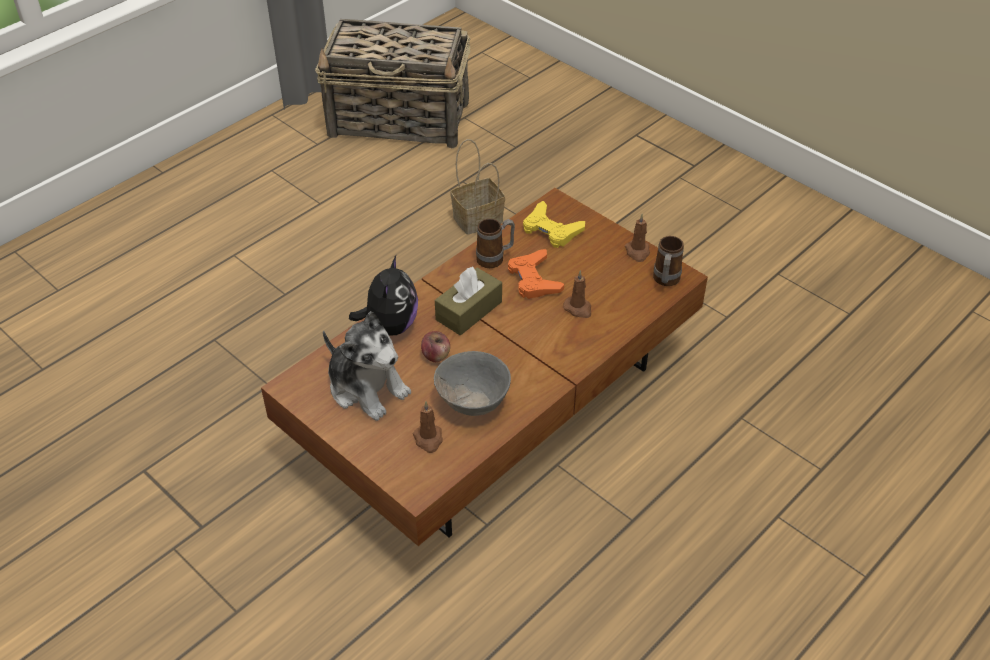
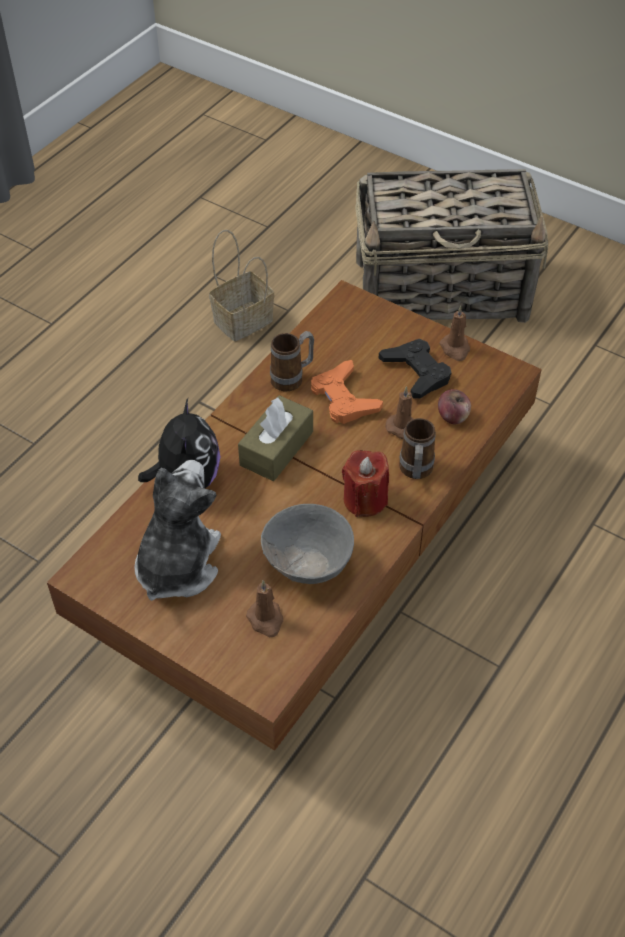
camera: 10 degrees left, 5 degrees up
(367, 388) = (177, 564): plush toy -> plush toy turned 105 degrees counterclockwise
(400, 120) = (125, 208): basket -> basket (443, 290)
(436, 355) = (250, 511): apple -> apple (453, 416)
(532, 359) = (365, 500): none -> red candle
(551, 230) = (350, 334): yellow game controller -> none
(600, 266) = (416, 372): none -> black game controller
(665, 281) = (495, 381): mug -> mug (415, 472)

